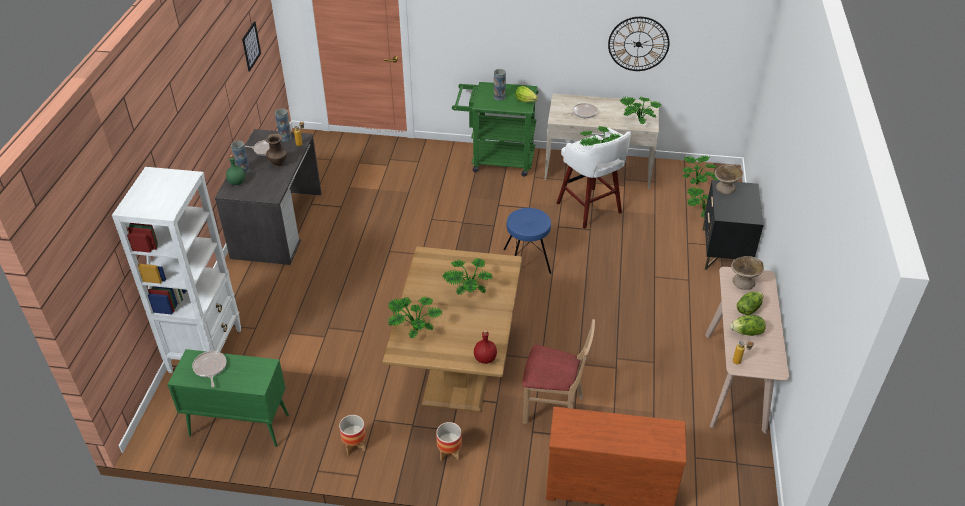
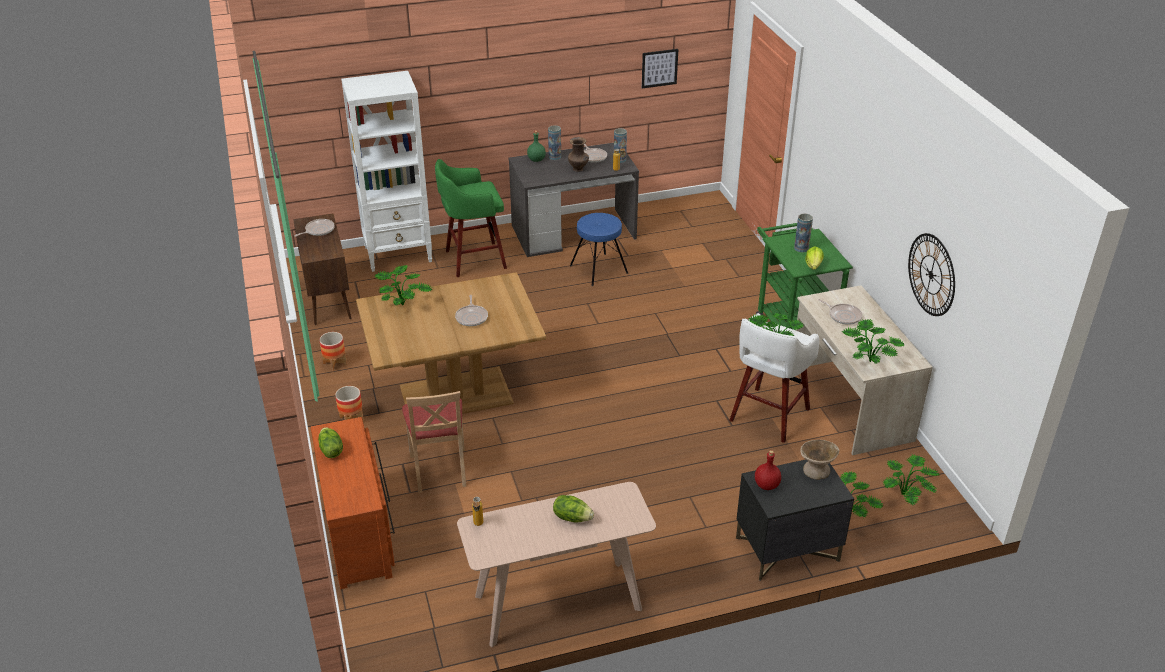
camera: 65 degrees right, 5 degrees down
(238, 425) = (327, 299): green cabinet -> brown cabinet
(263, 300) = (473, 260): none -> green stool
(467, 291) = (472, 317): potted plant -> frying pan
(485, 358) = (388, 351): red bottle -> red bottle (767, 485)
(527, 261) = (641, 394): blue stool -> blue stool (598, 269)
(743, 282) = (618, 505): beige bowl -> none
(747, 332) = (531, 523): lettuce -> lettuce (330, 450)

